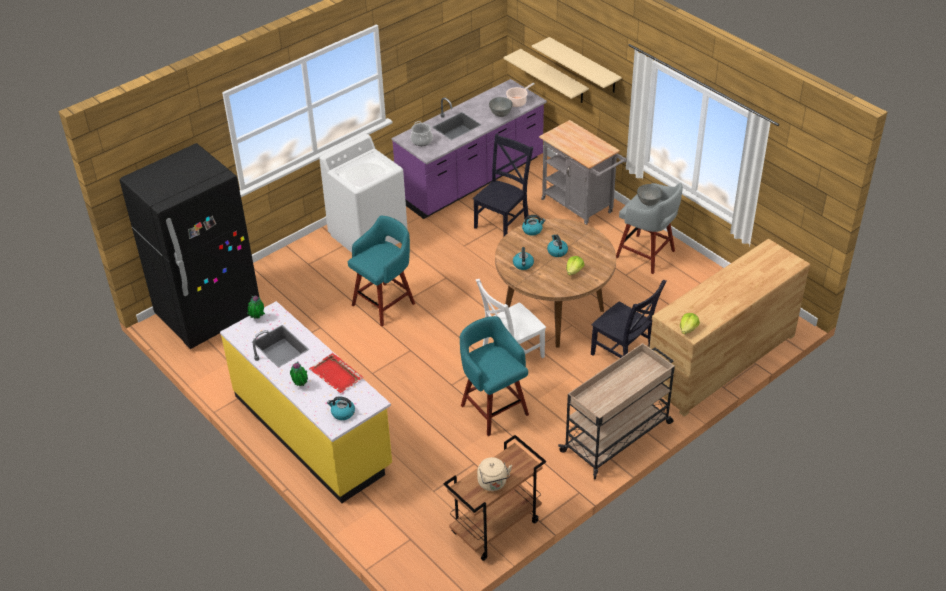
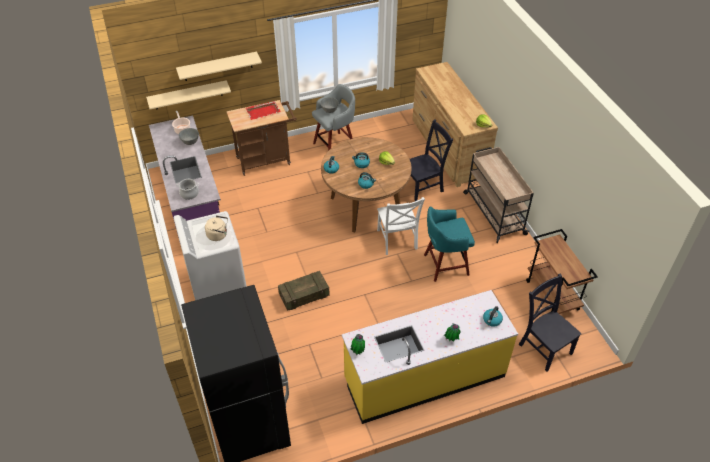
camera: 70 degrees left, 5 degrees up
(336, 375) = (448, 314): red tray -> red tray (263, 111)
(385, 303) = (304, 295): turquoise stool -> crate
(493, 483) = (569, 262): beige kettle -> beige kettle (218, 235)
(503, 222) = (254, 203): black chair -> black chair (544, 347)
(580, 208) = (266, 160): grey cart -> brown cart

